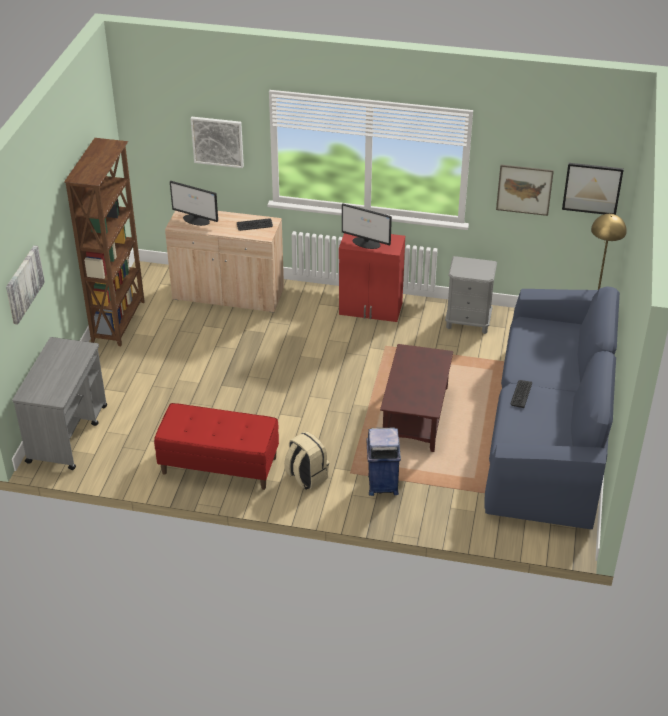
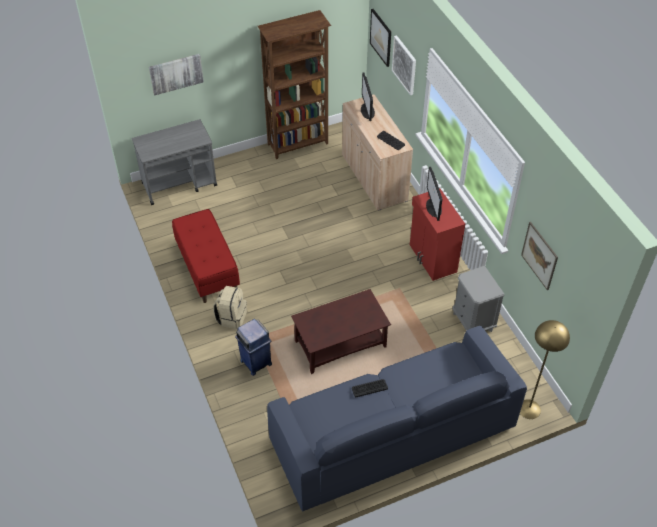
camera: 55 degrees right, 10 degrees up
(592, 188) = (576, 296): picture -> picture (381, 37)

